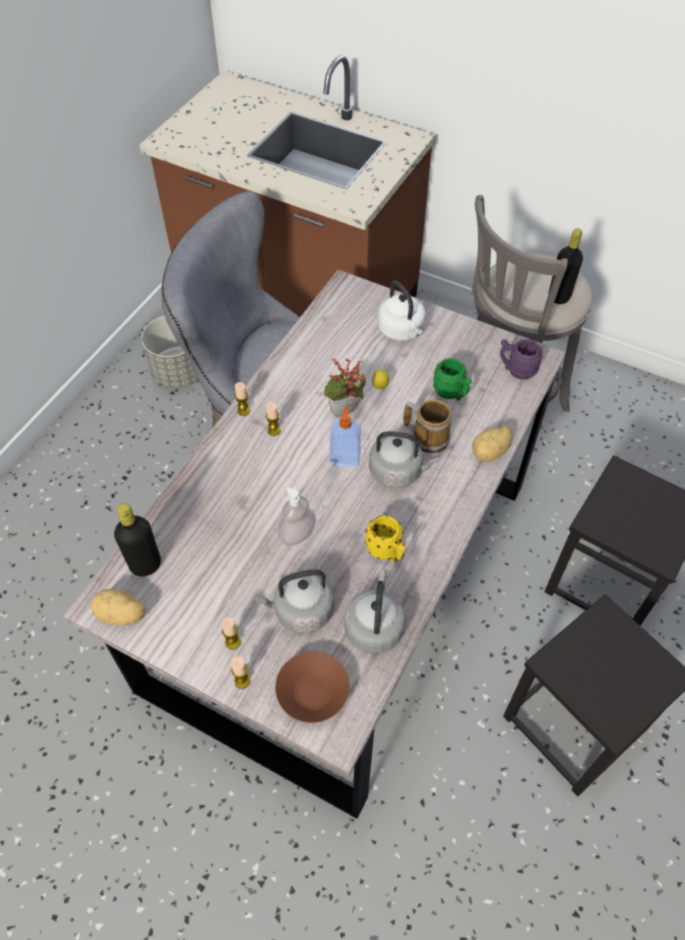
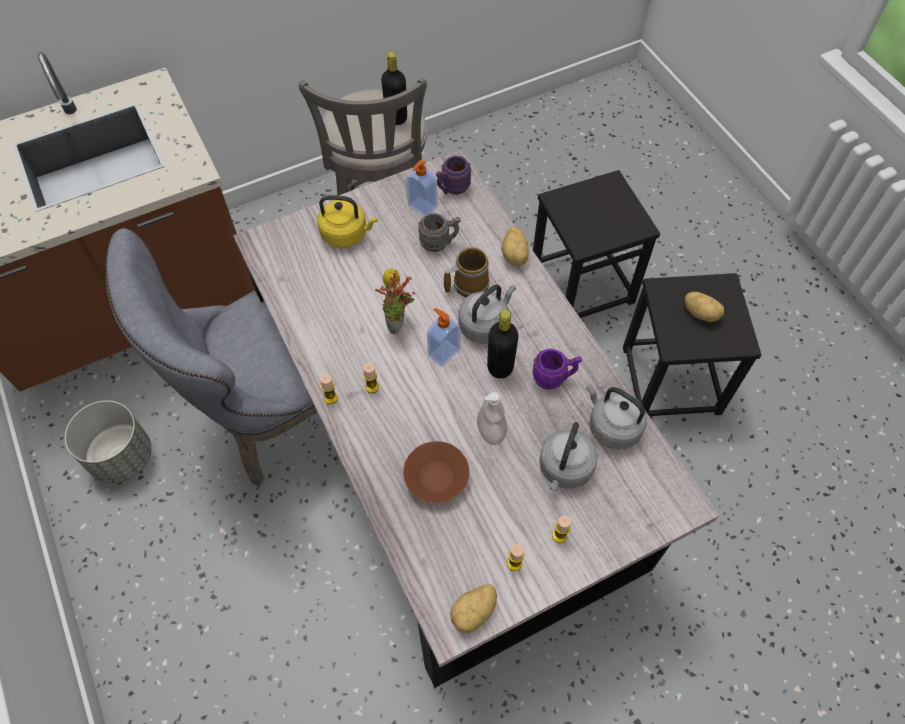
camera: 55 degrees left, 5 degrees up
(145, 564) = (435, 565): black bottle -> black bottle (500, 367)
(242, 681) = (599, 548): candle -> candle (514, 563)
(313, 694) = (642, 503): brown bowl -> brown bowl (437, 478)
(387, 552) = (554, 378): yellow mug -> purple mug
(402, 331) = (347, 234): white kettle -> yellow kettle
(451, 394) = (439, 243): green mug -> grey mug
(476, 361) = (422, 207): none -> soap dispenser
(613, 668) = (701, 313): none -> potato

